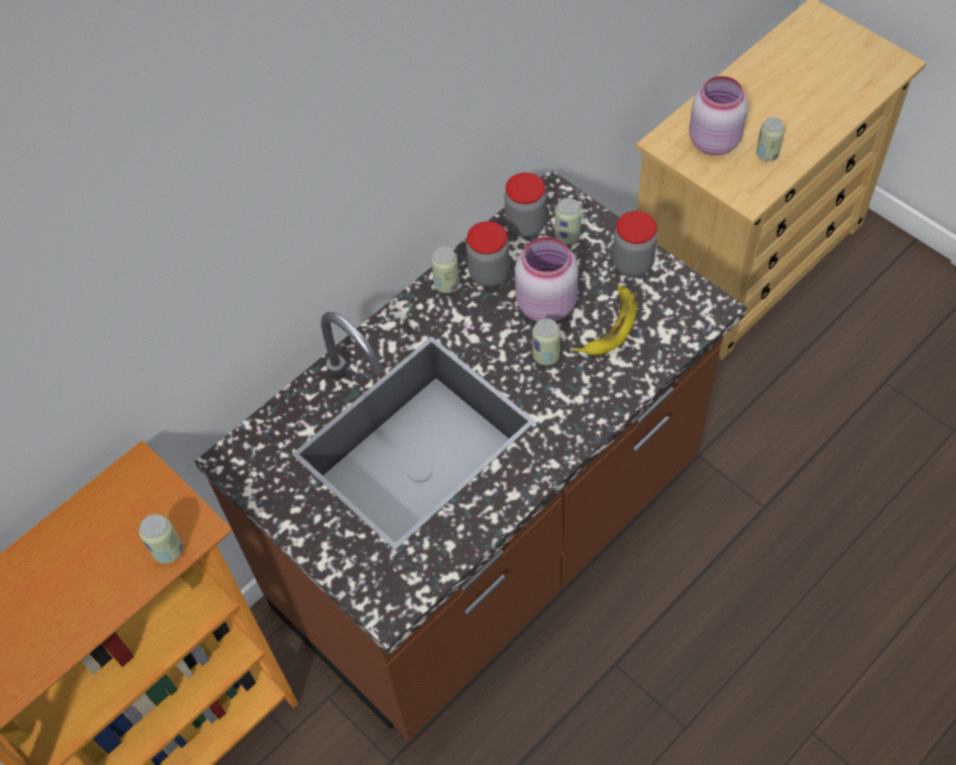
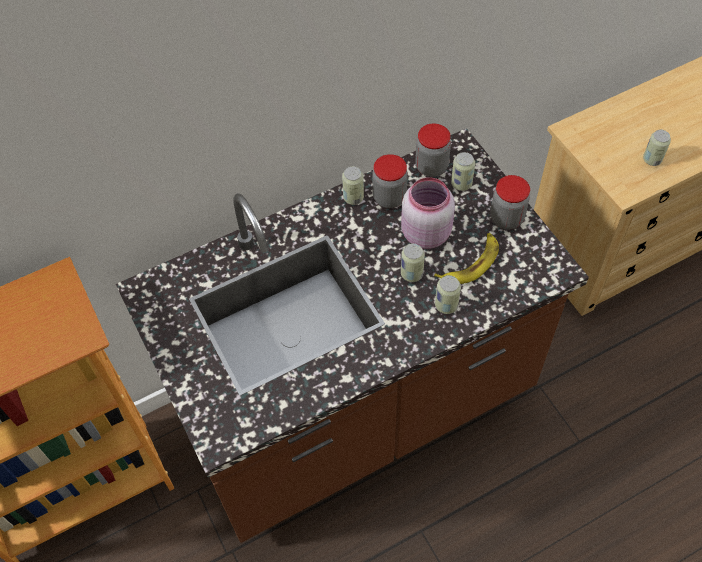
camera: 15 degrees right, 0 degrees up
(168, 551) = (55, 347): can -> can (446, 305)
(713, 140) = (611, 138): pink jar -> none

